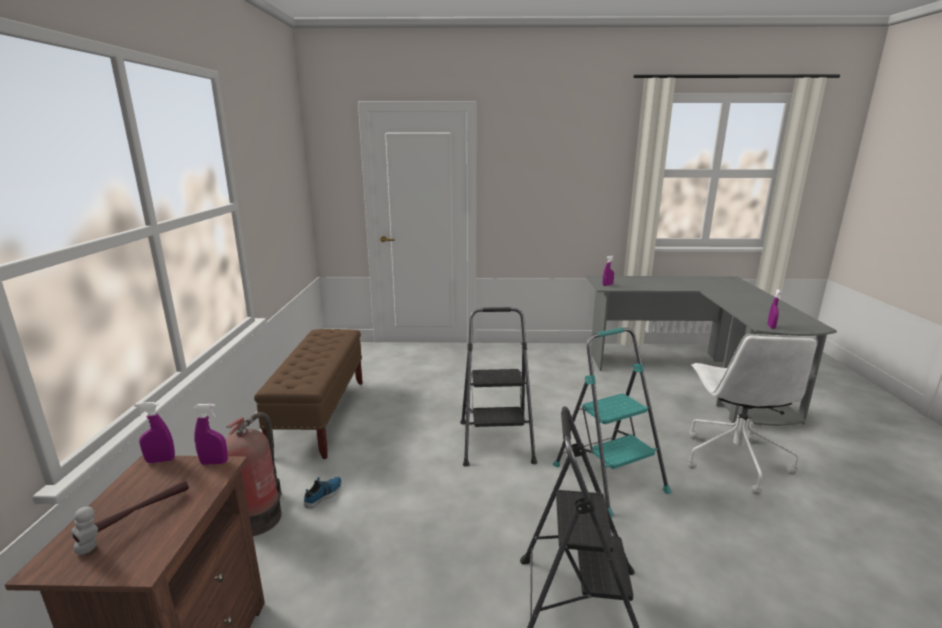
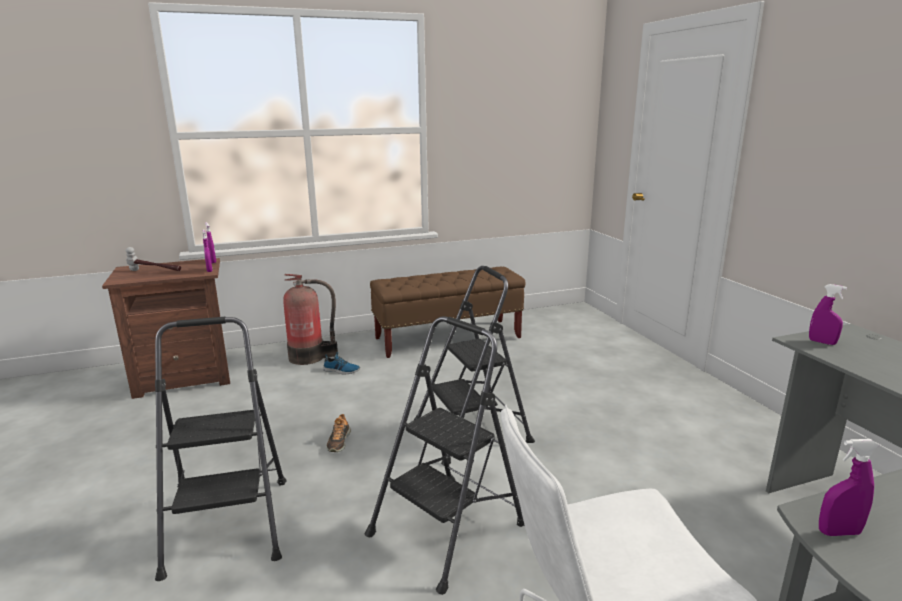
camera: 70 degrees right, 0 degrees up
(473, 515) = (338, 442): none -> shoe
(607, 475) = (450, 526): turquoise step ladder -> black step ladder

